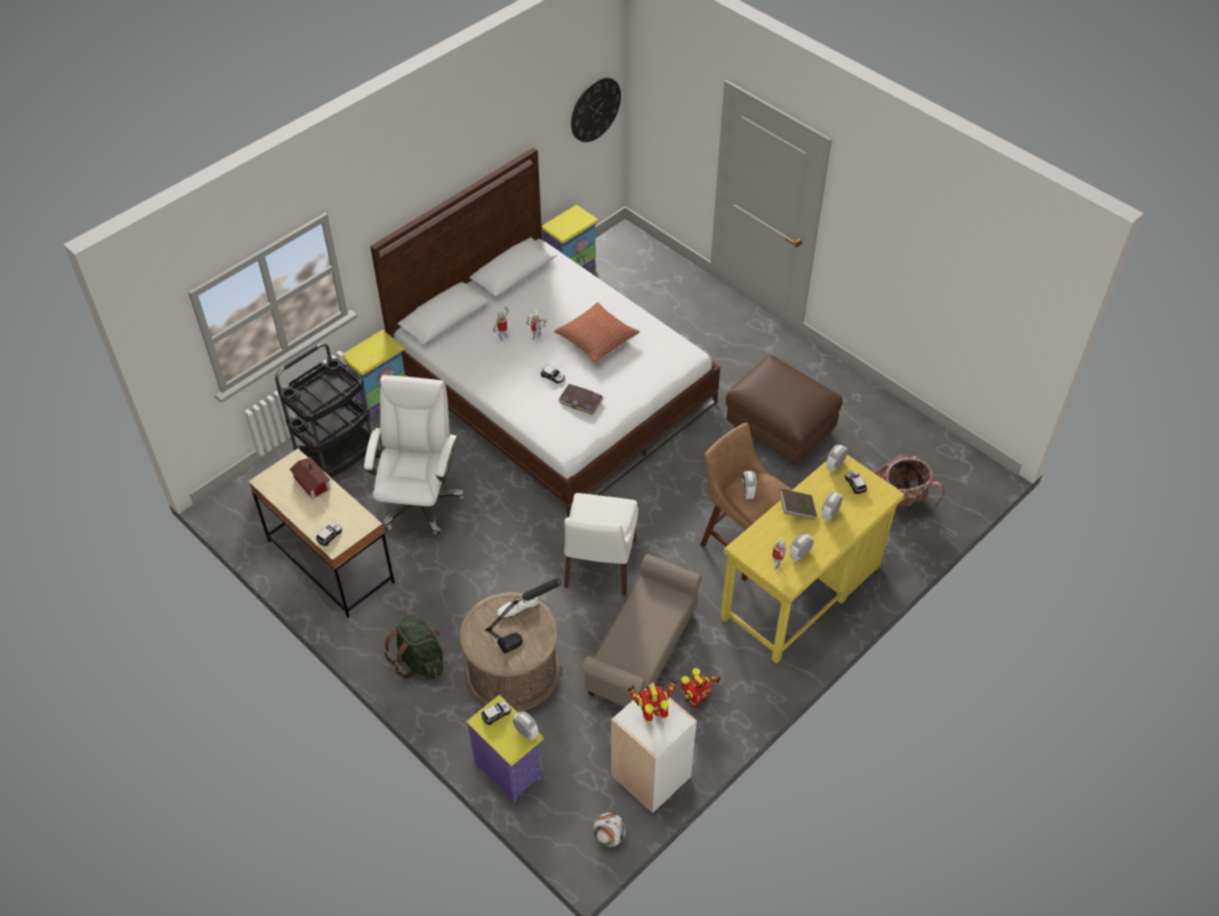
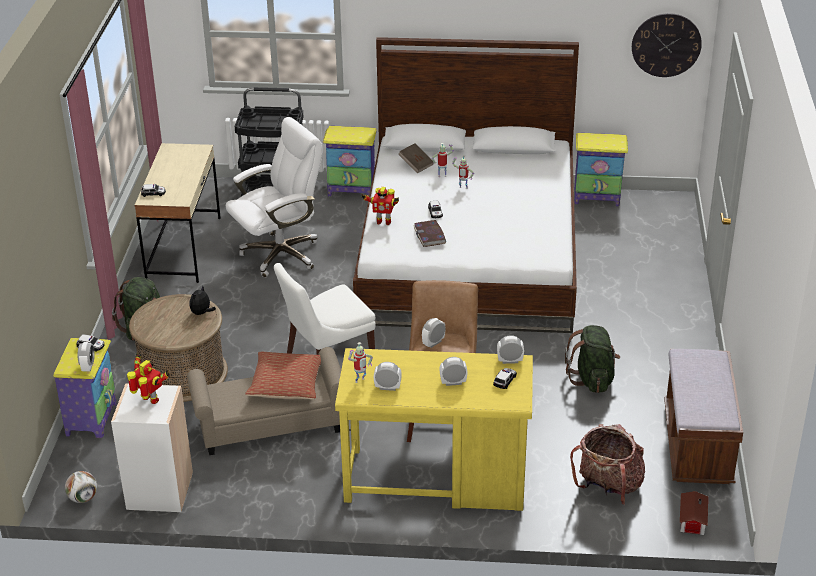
camera: 50 degrees right, 15 degrees down
(311, 484) = (189, 164): toy house -> toy house (691, 520)
(517, 609) = (202, 313): white shoe -> plush toy
(525, 636) = (181, 329): black table lamp -> none
(596, 339) = (503, 212): pillow -> pillow (286, 384)
(696, 701) = (256, 477): toy robot -> toy robot (383, 221)
(779, 429) = (592, 379): brown ottoman -> green backpack
(797, 509) = (434, 363): brown book -> brown book (416, 164)
(900, 428) = (697, 445): none -> brown bench

